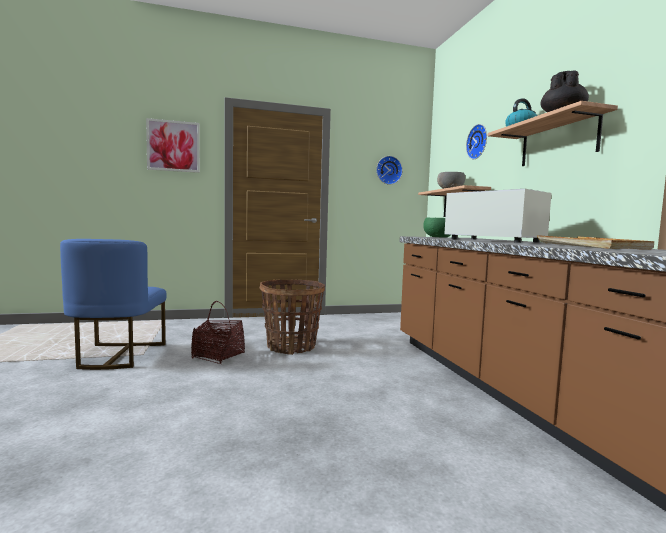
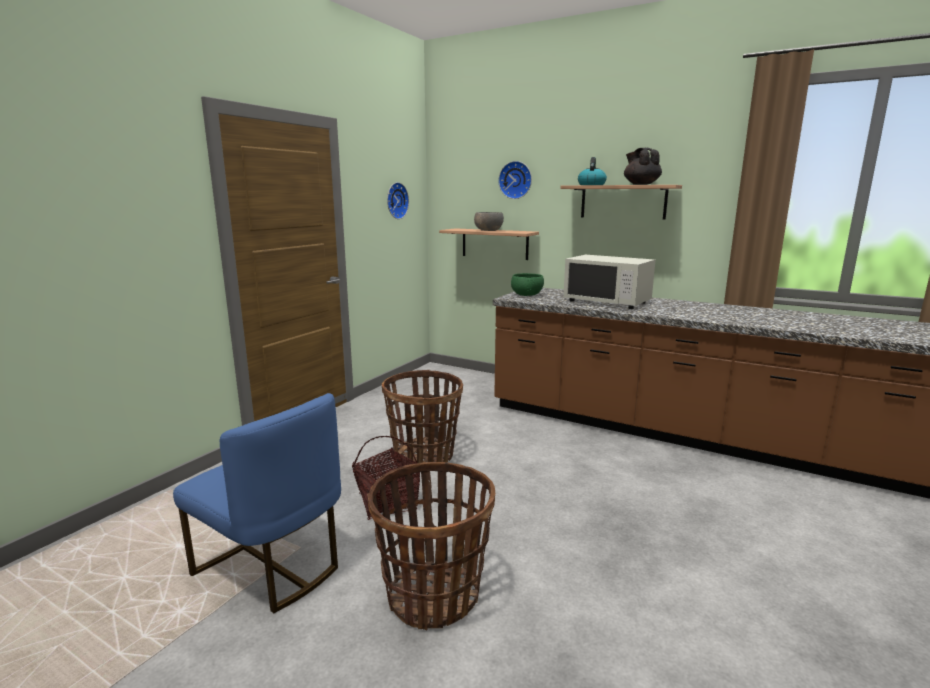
camera: 45 degrees left, 10 degrees up
(126, 397) = (433, 595): none -> basket
(173, 146) = (133, 188): picture -> none
(493, 240) = (607, 302): white microwave -> white microwave turned 150 degrees counterclockwise
(590, 246) = (705, 309): beige tray -> none

